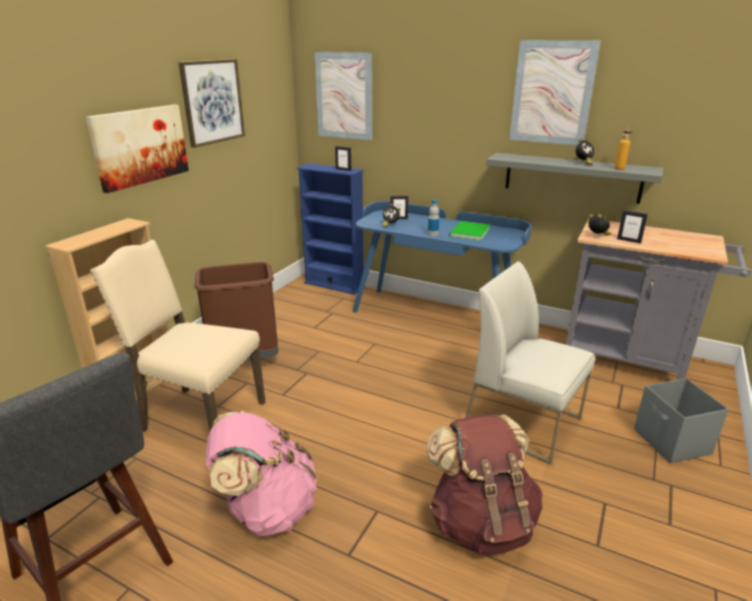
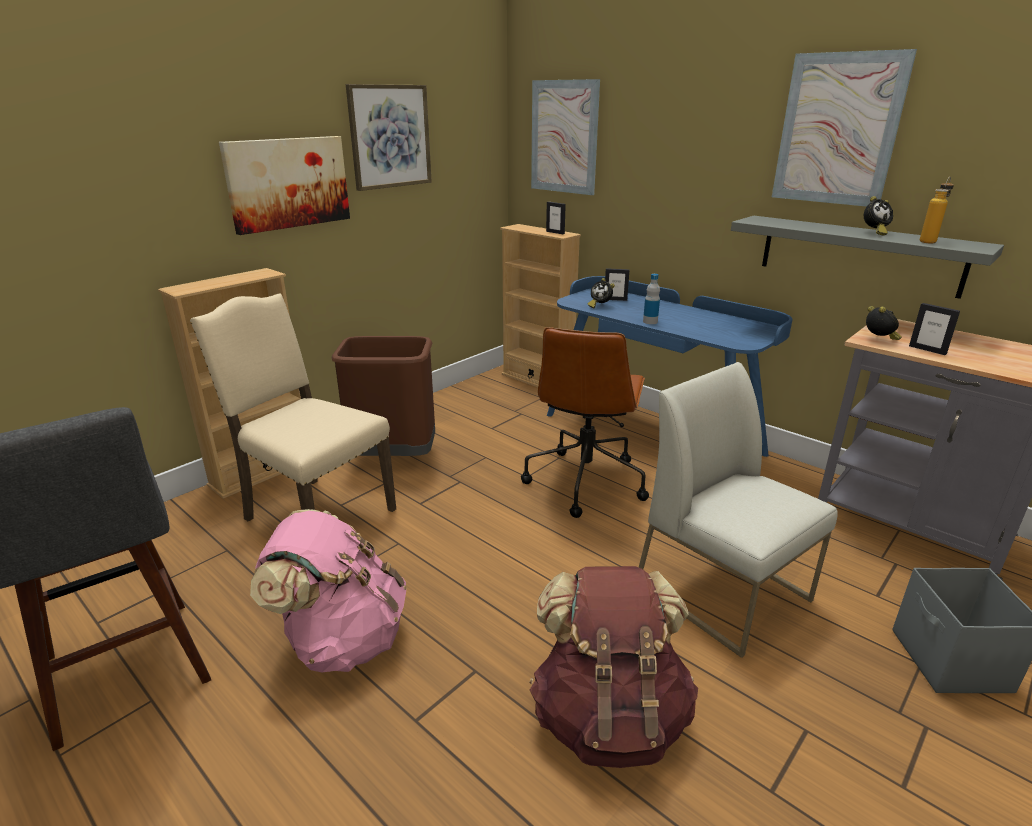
camera: 15 degrees right, 0 degrees up
(334, 285) = (537, 380): blue bookcase -> beige bookcase
(401, 358) = (585, 481): none -> brown office chair
(468, 232) = (700, 323): green book -> none

